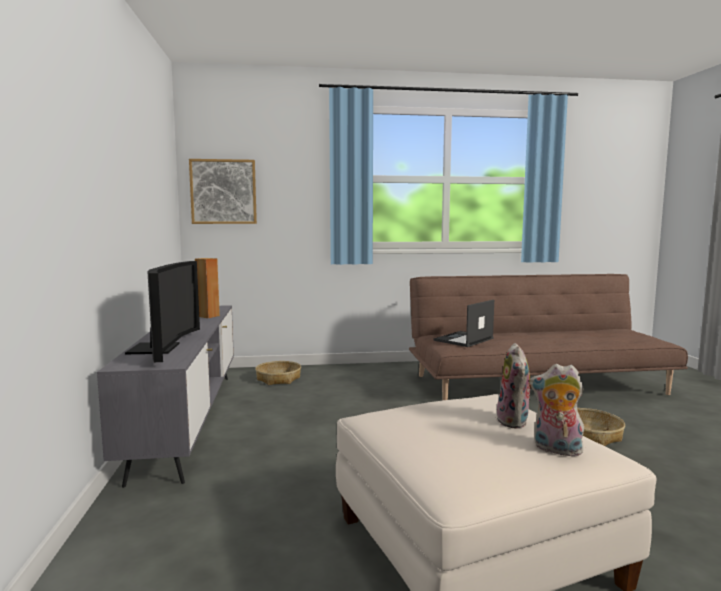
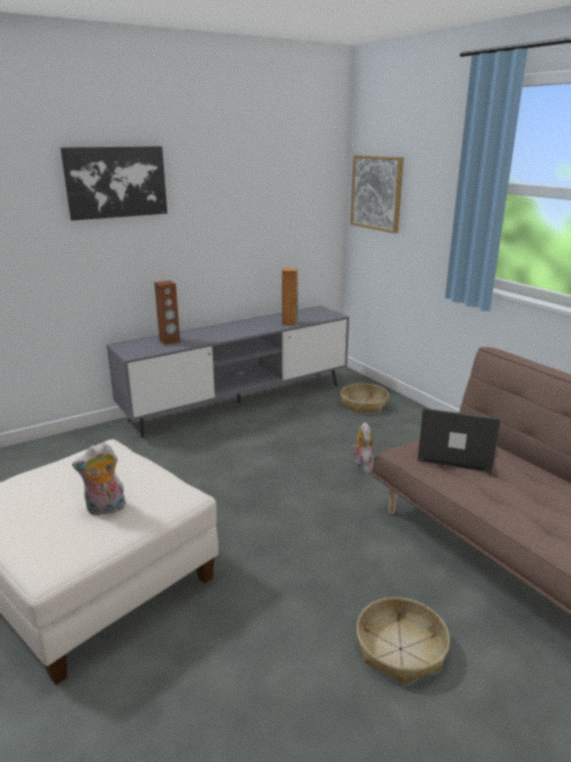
camera: 65 degrees right, 15 degrees up
(88, 137) = (116, 182): none -> picture
(161, 349) = (169, 341): television -> brown speaker
(556, 450) = (50, 537): plush toy -> plush toy (362, 466)

